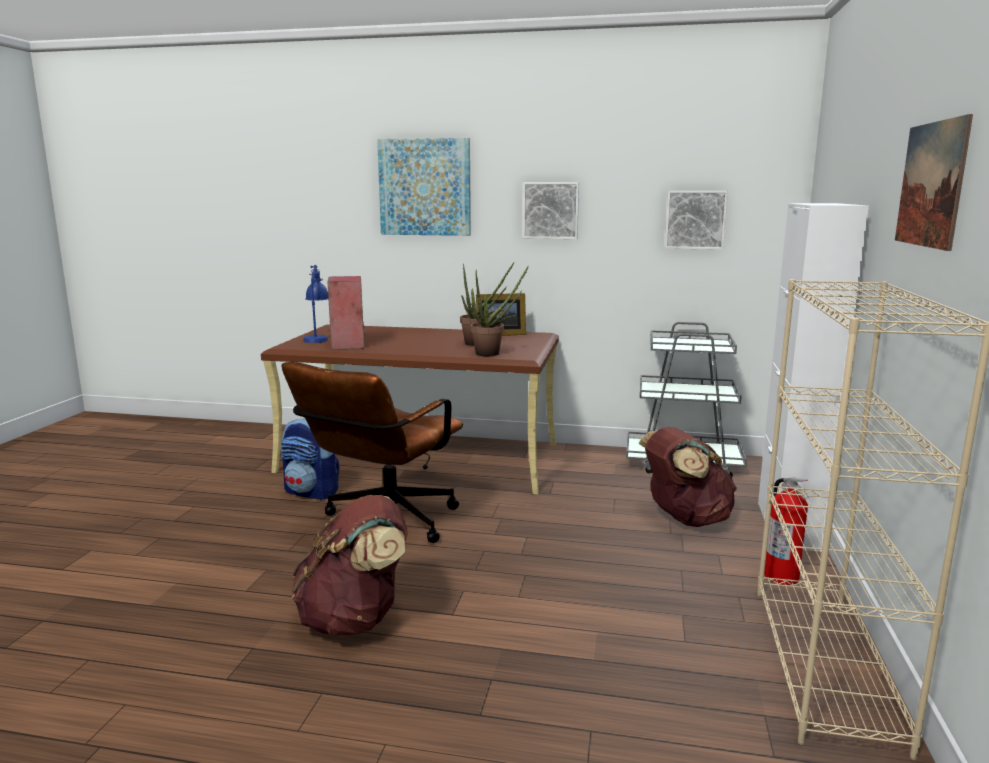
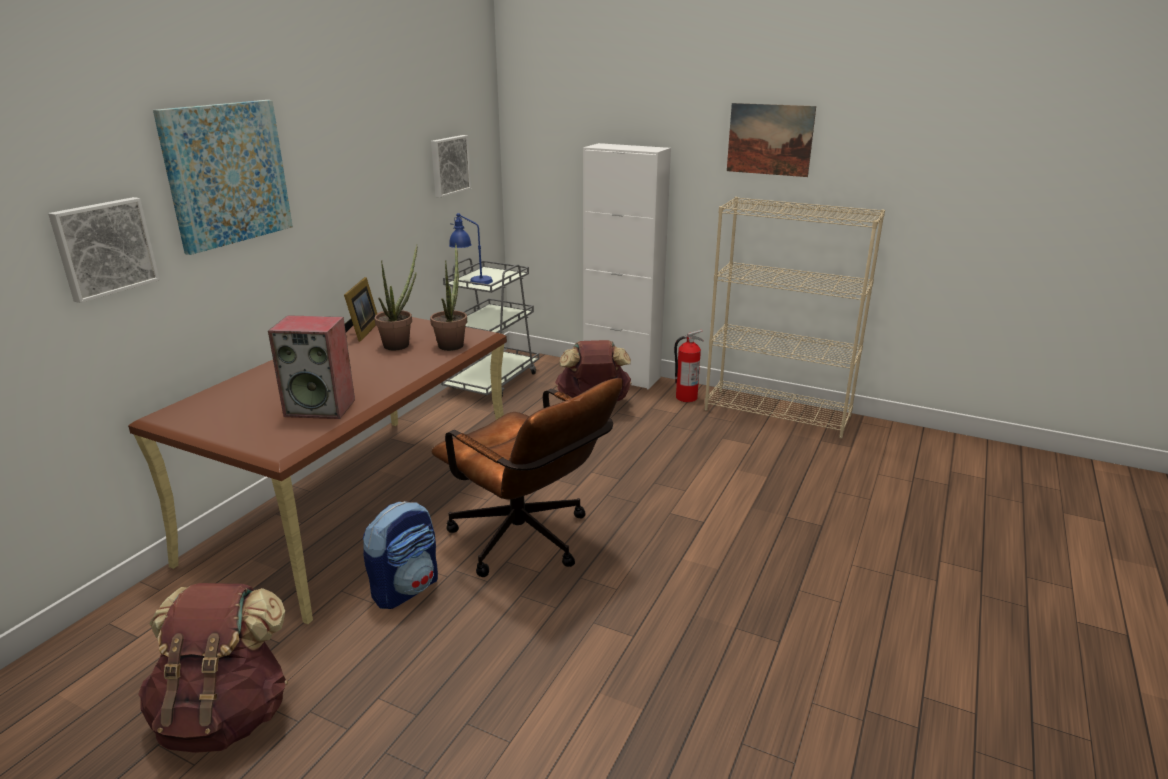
camera: 75 degrees left, 10 degrees up
(317, 338) = (248, 426): blue table lamp -> blue table lamp (471, 281)
(355, 619) = (701, 569): brown backpack -> brown backpack (226, 715)
(551, 210) = (354, 178): picture -> picture (104, 248)

